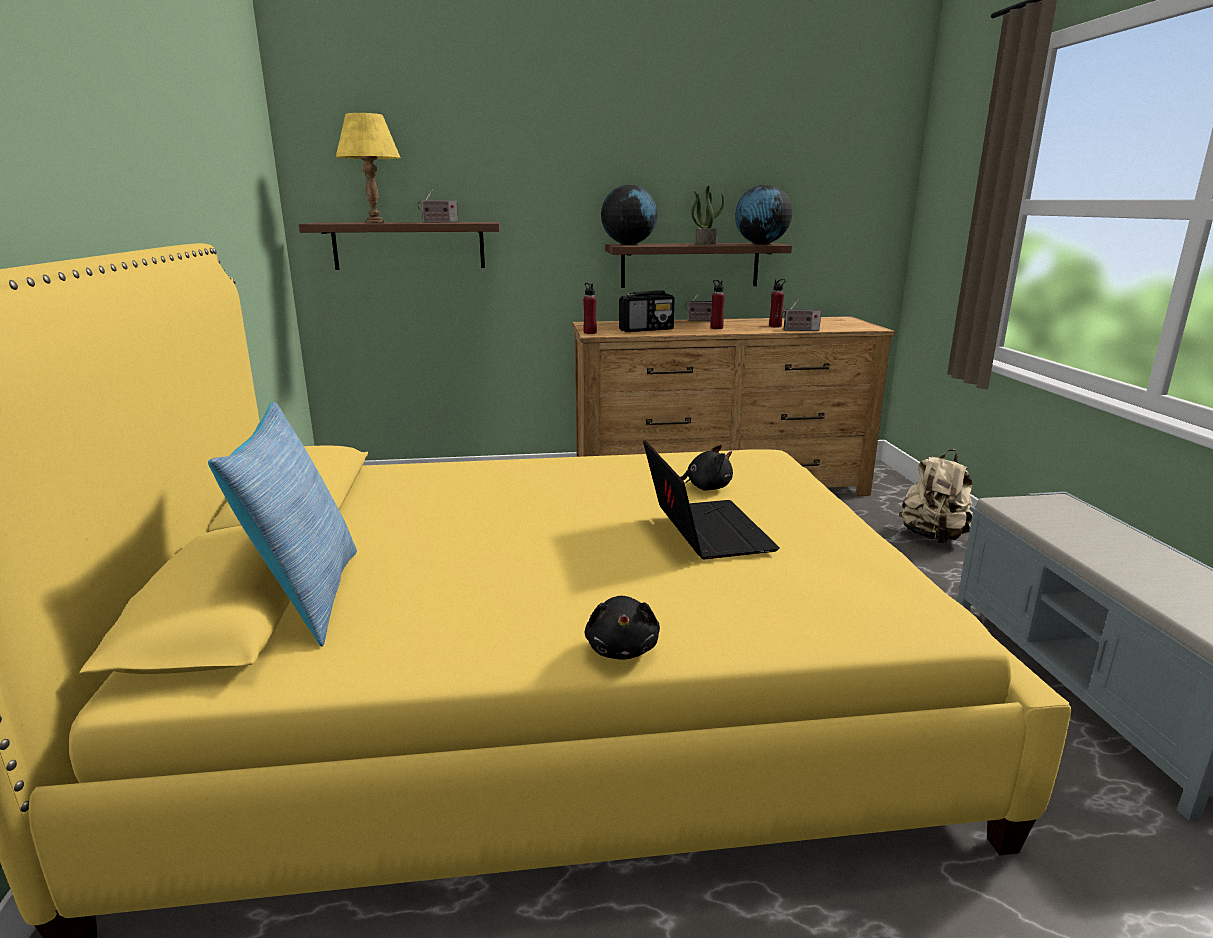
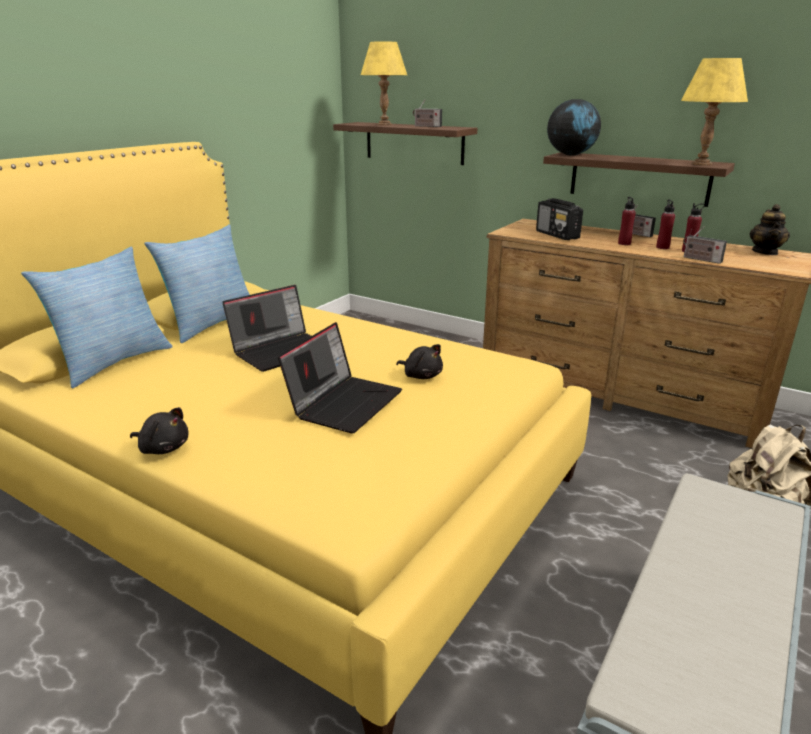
camera: 40 degrees right, 5 degrees up
(348, 512) = (211, 324): none -> pillow
(515, 509) = (282, 350): none -> laptop
(590, 332) = (505, 230): red bottle -> red bottle (662, 247)
(622, 649) = (163, 448): black plush toy -> black plush toy turned 105 degrees counterclockwise
(646, 330) = (557, 235): radio -> radio turned 45 degrees clockwise
(705, 243) = (649, 159): potted plant -> none
(761, 244) = (701, 164): globe -> yellow table lamp
(821, 319) = (765, 252): none -> teapot

